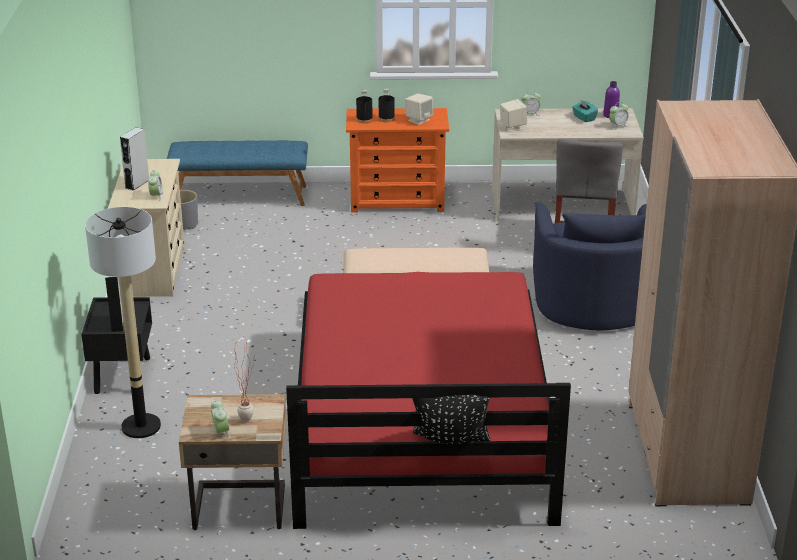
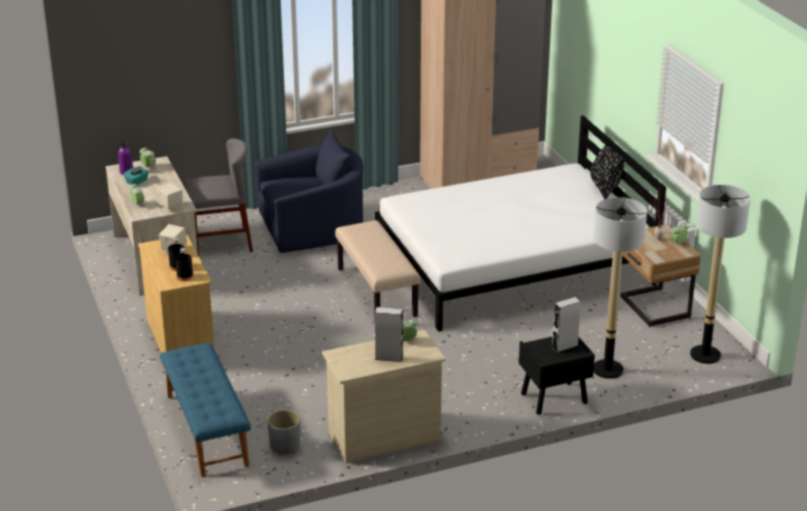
camera: 110 degrees left, 0 degrees up
(104, 512) = (705, 355): none -> floor lamp
(397, 201) = (180, 338): orange dresser -> beige dresser
(420, 422) = (513, 265): red bed -> white bed

